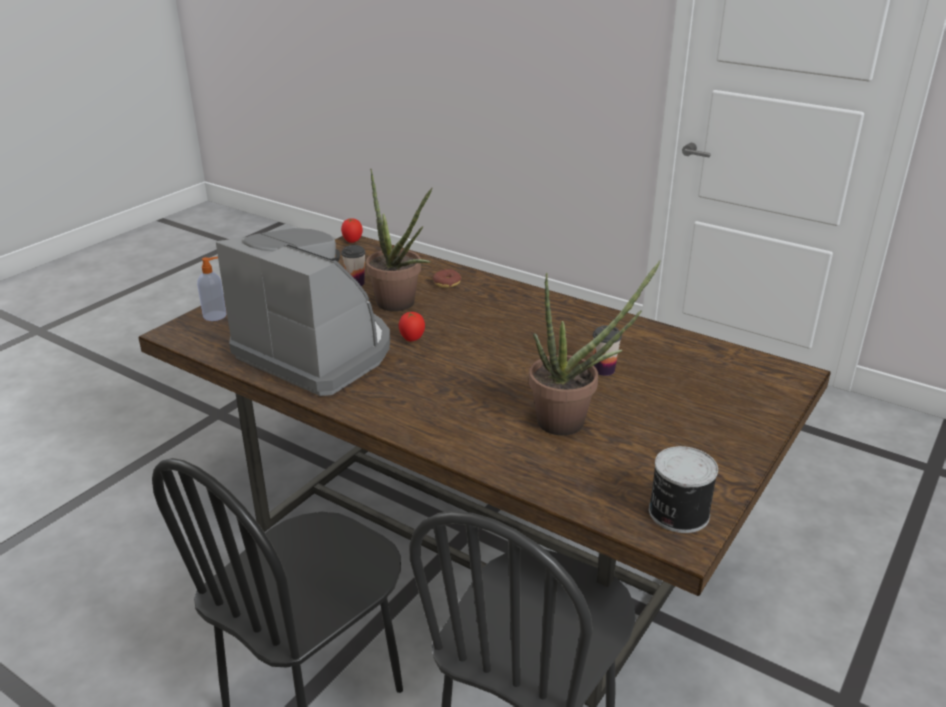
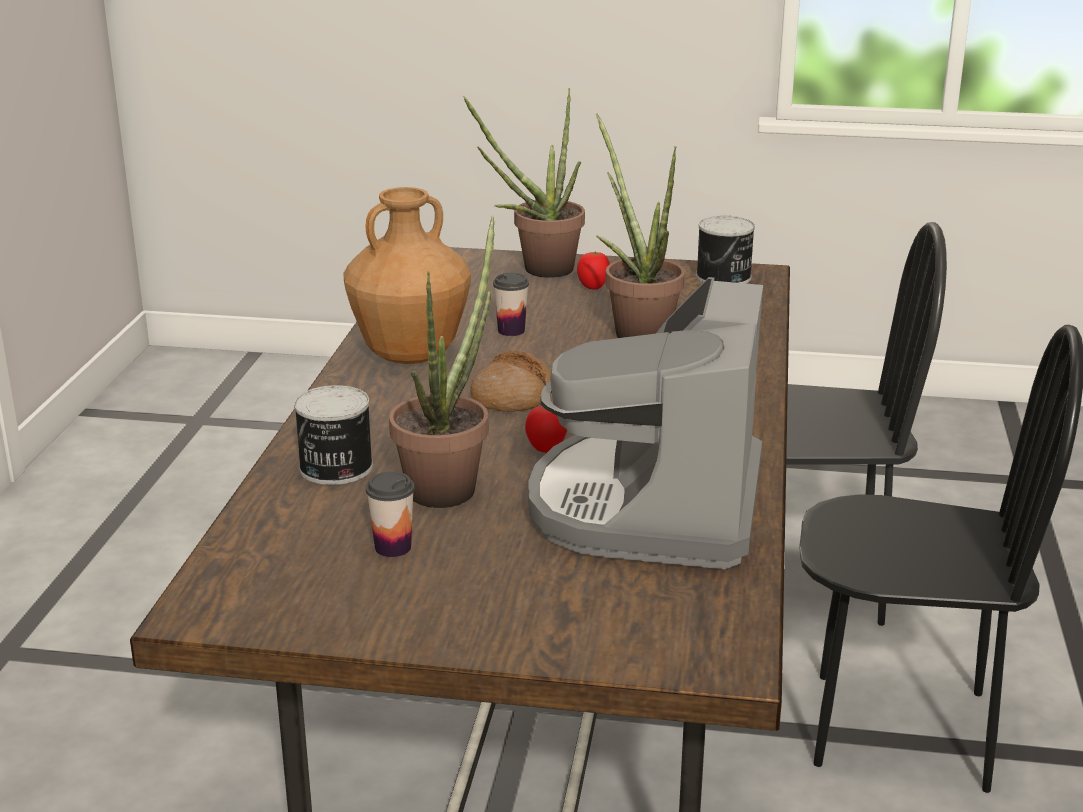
camera: 115 degrees left, 5 degrees down
(216, 316) = (633, 644): soap dispenser -> none
(352, 241) = (190, 613): tomato -> tomato (593, 287)
(447, 283) = (335, 468): donut -> can
(491, 346) = (513, 397): none -> bread
(581, 327) = (411, 356): none -> brown vase
(738, 413) = (538, 270): none -> potted plant

